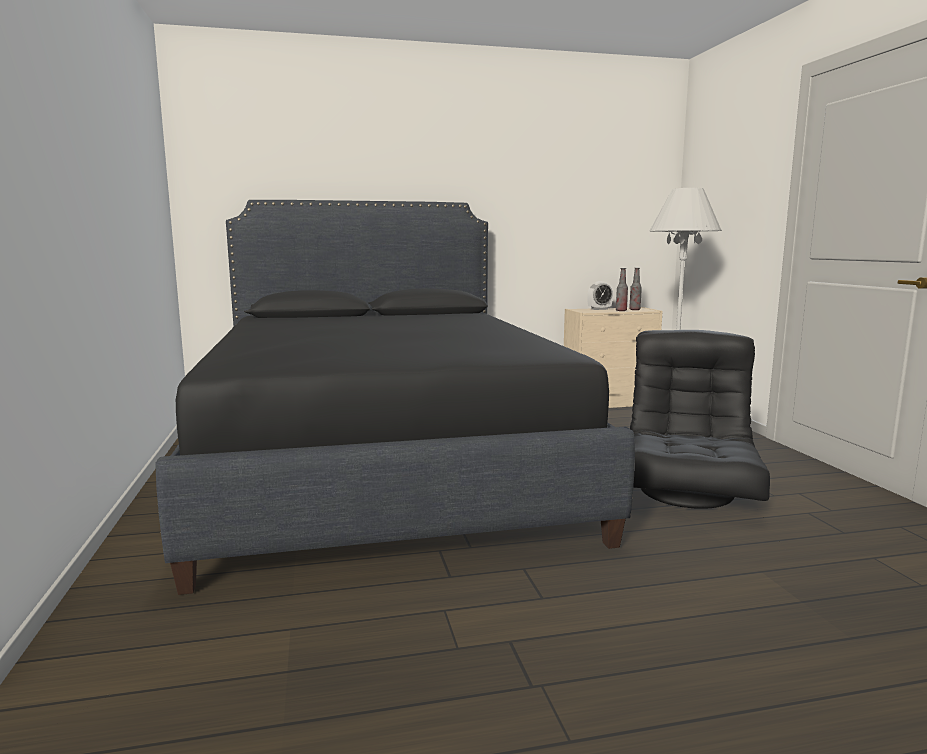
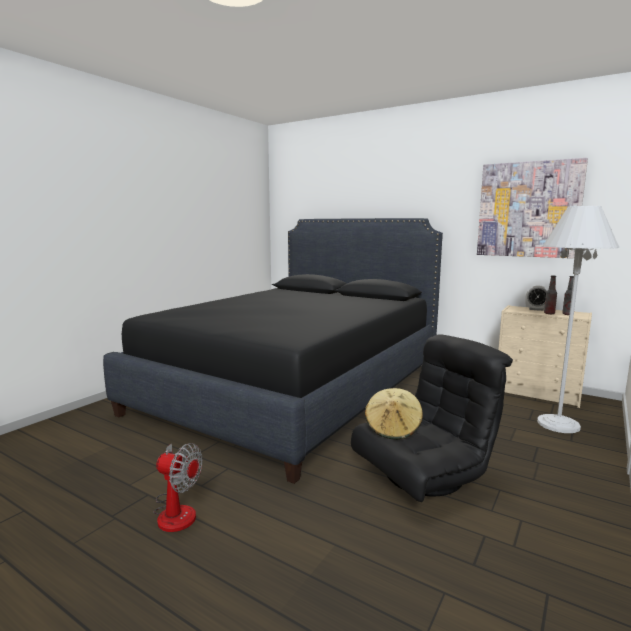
camera: 45 degrees right, 0 degrees up
(577, 195) = (528, 210): none -> picture
(583, 633) = (176, 510): none -> fan
(666, 445) = (393, 429): none -> beige hat

